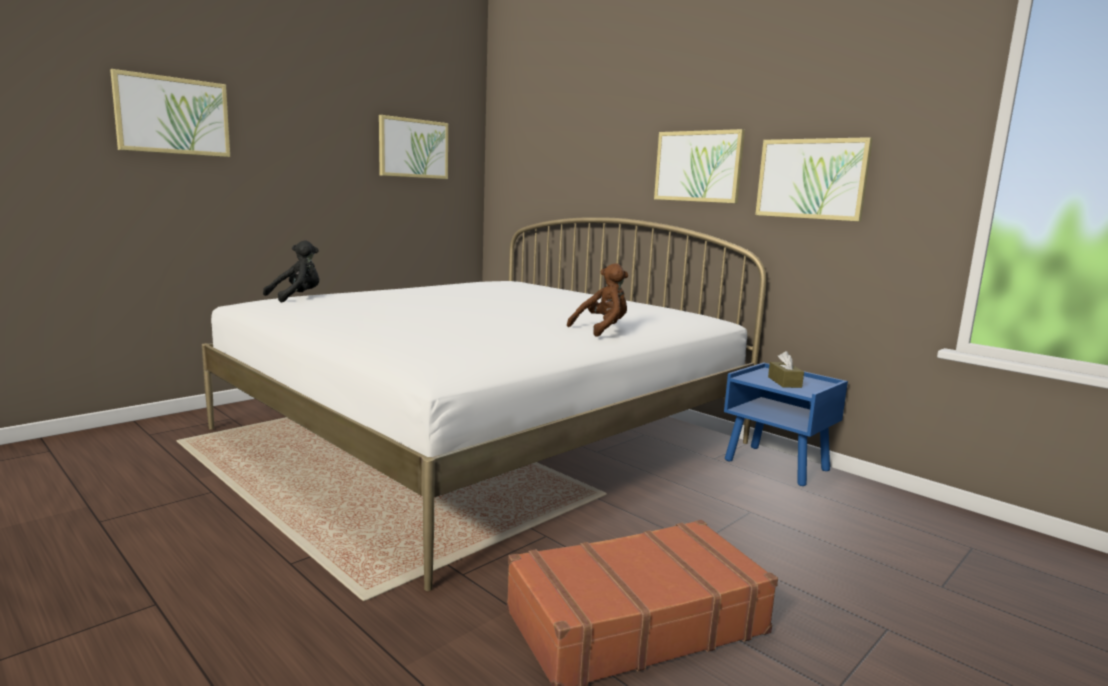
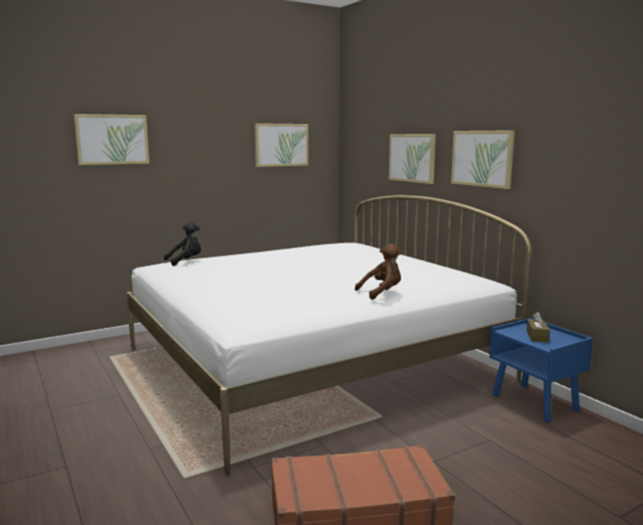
camera: 15 degrees right, 0 degrees up
(811, 179) = (563, 171): picture -> picture (412, 158)

